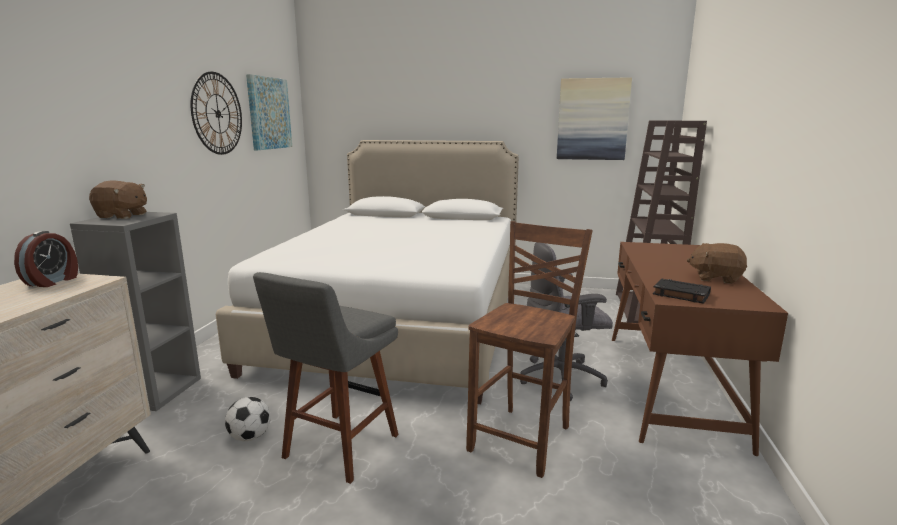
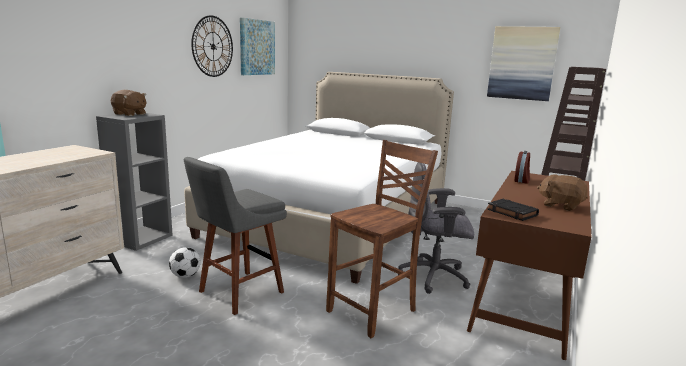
camera: 15 degrees right, 0 degrees up
(53, 281) = (73, 150): alarm clock -> alarm clock (522, 180)

